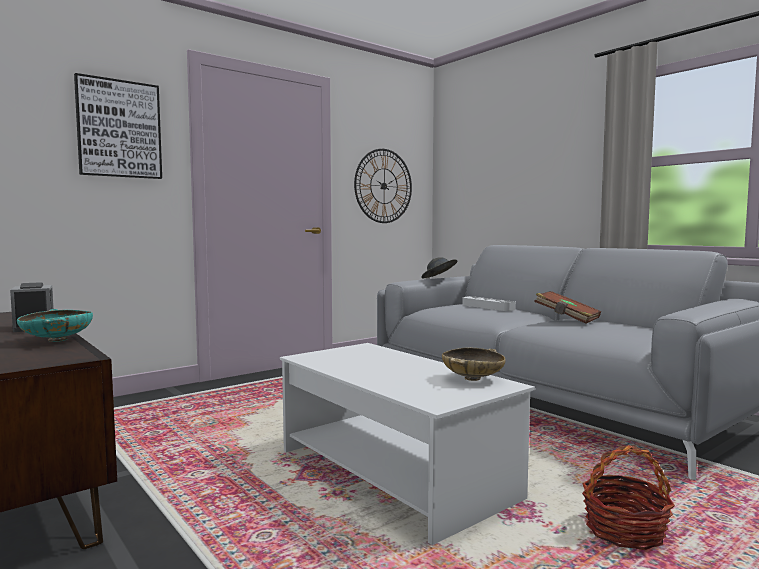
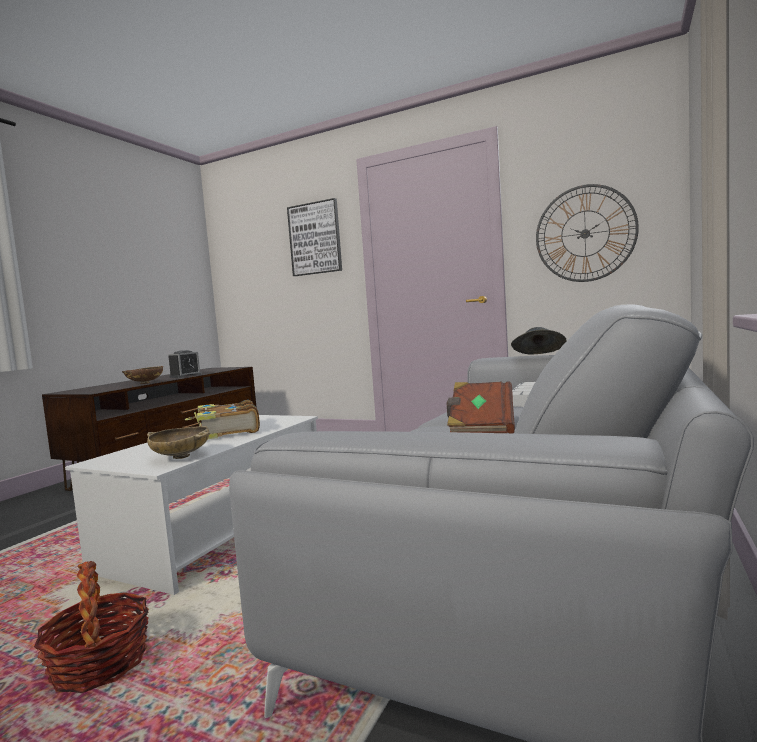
camera: 65 degrees right, 0 degrees up
(57, 340) = (145, 383): turquoise bowl -> brown bowl
(377, 364) = (226, 431): none -> book

